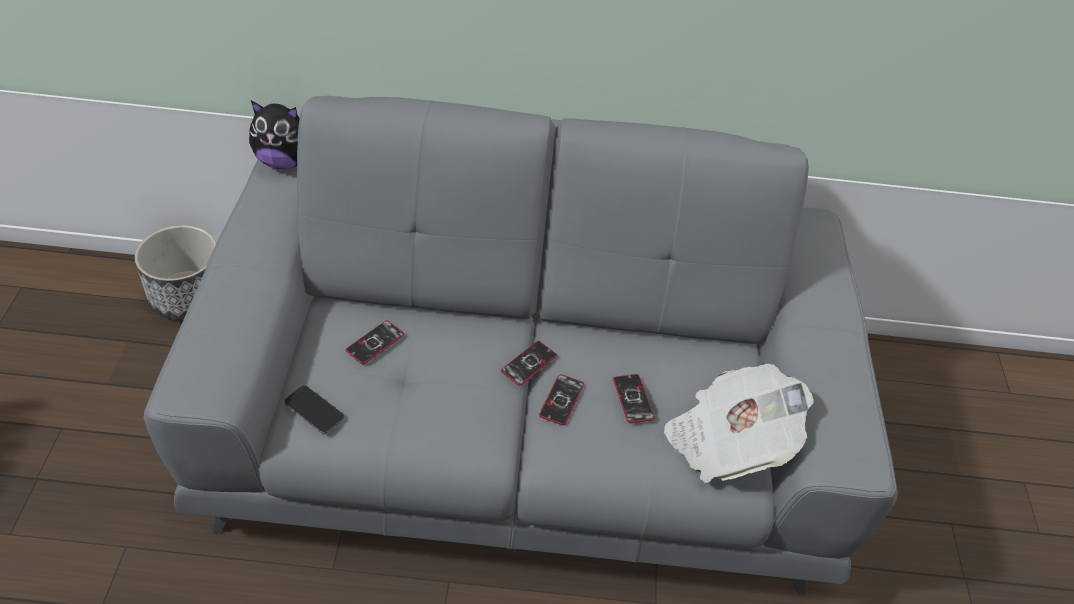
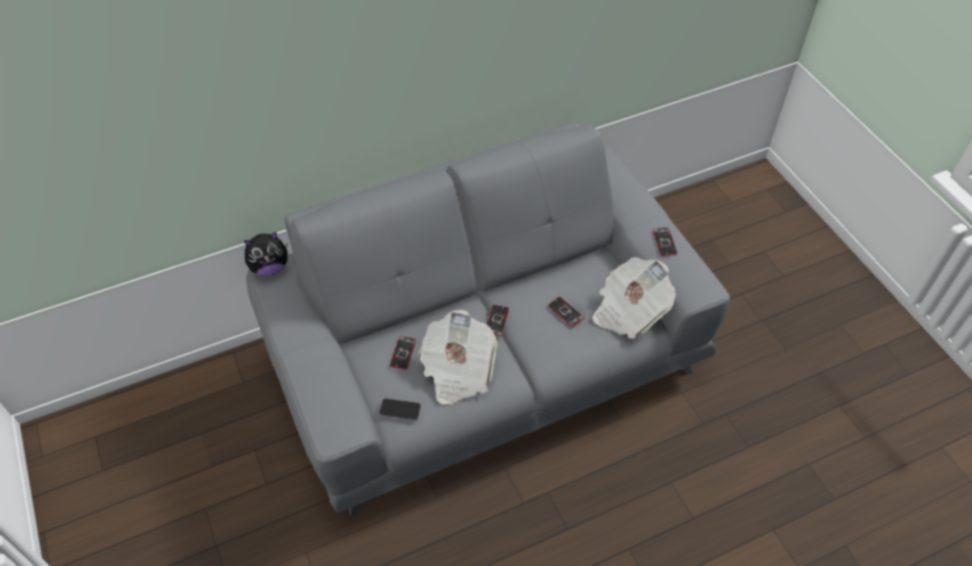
camera: 25 degrees left, 5 degrees up
(188, 295) = (216, 384): planter -> none
(427, 400) = (457, 370): none -> newspaper
(561, 400) = (529, 332): phone -> phone (664, 242)

